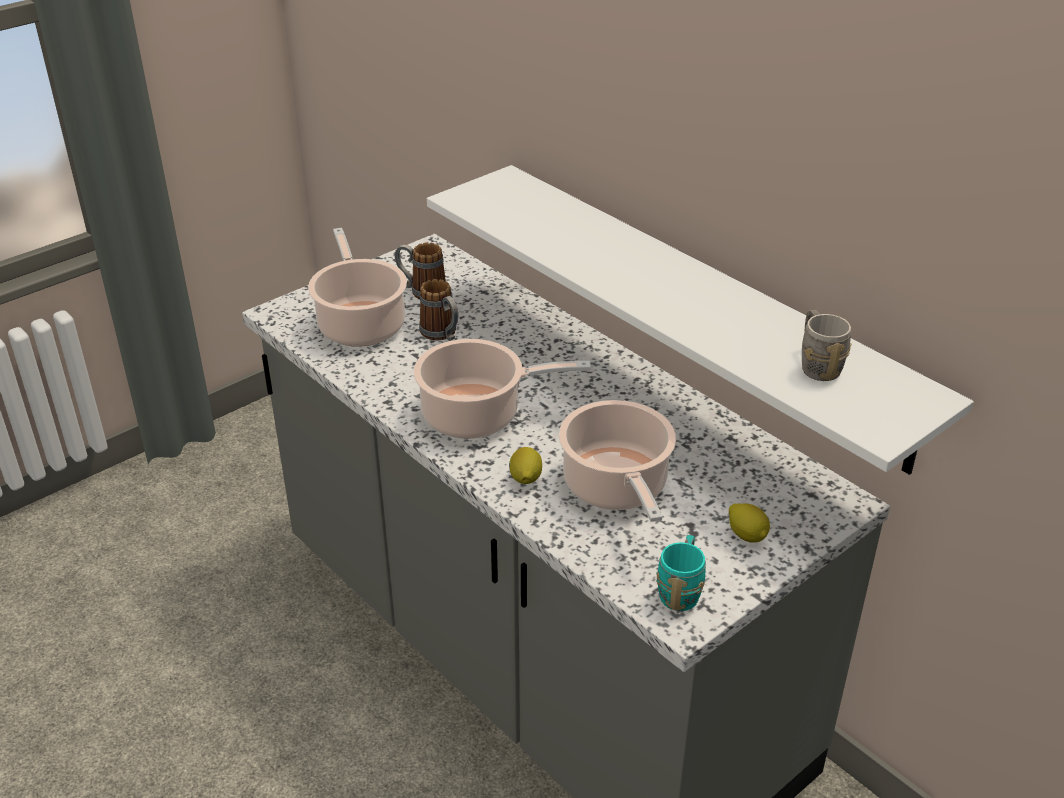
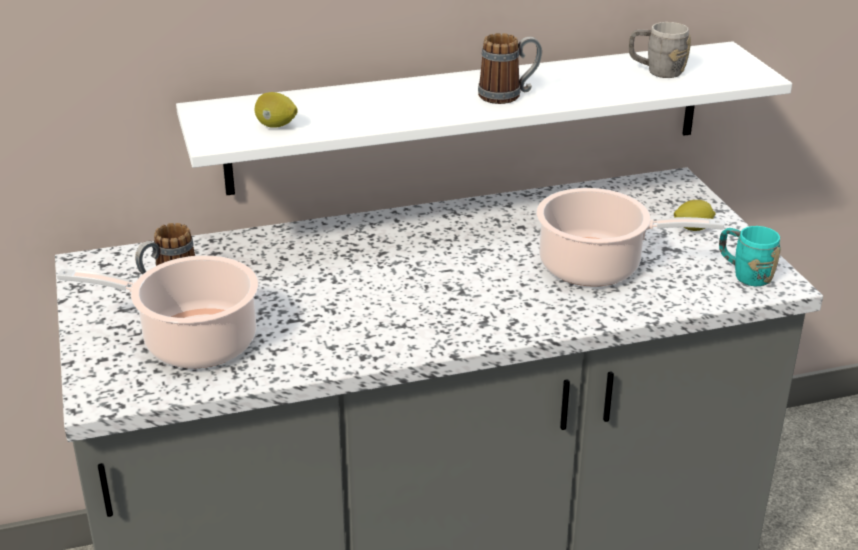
camera: 65 degrees left, 5 degrees down
(442, 335) = (271, 296): mug -> mug (508, 95)
(478, 415) = (433, 309): cooking pot -> none
(525, 479) = (554, 308): lemon -> lemon (276, 126)

